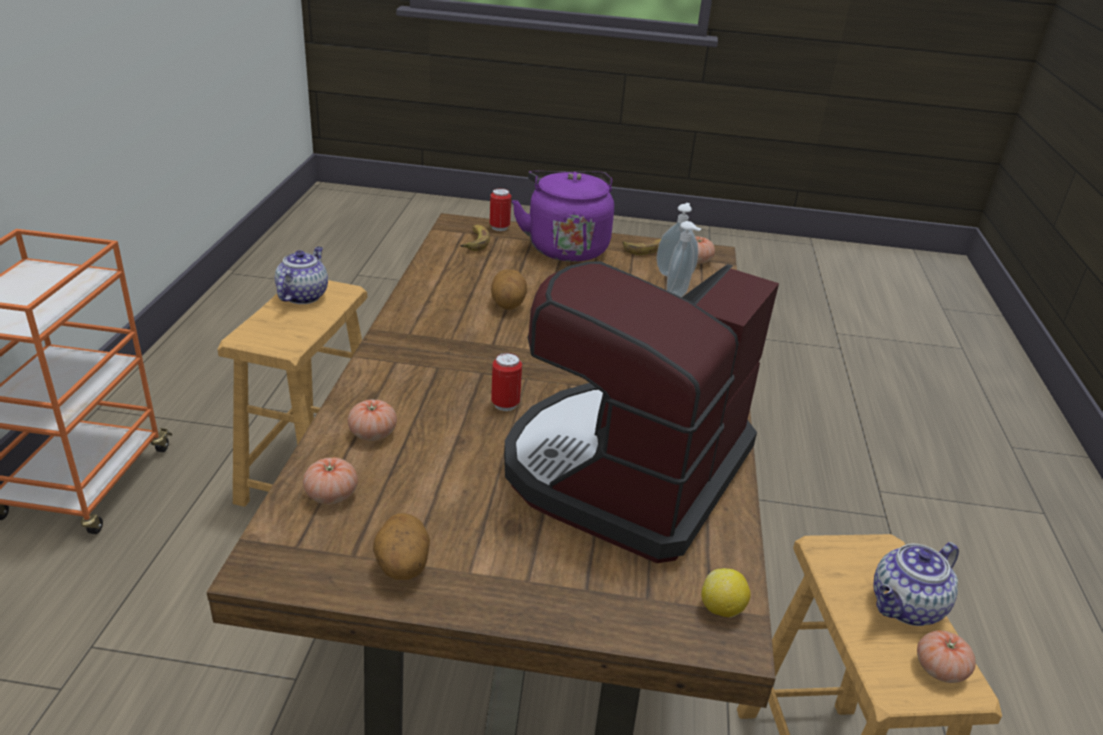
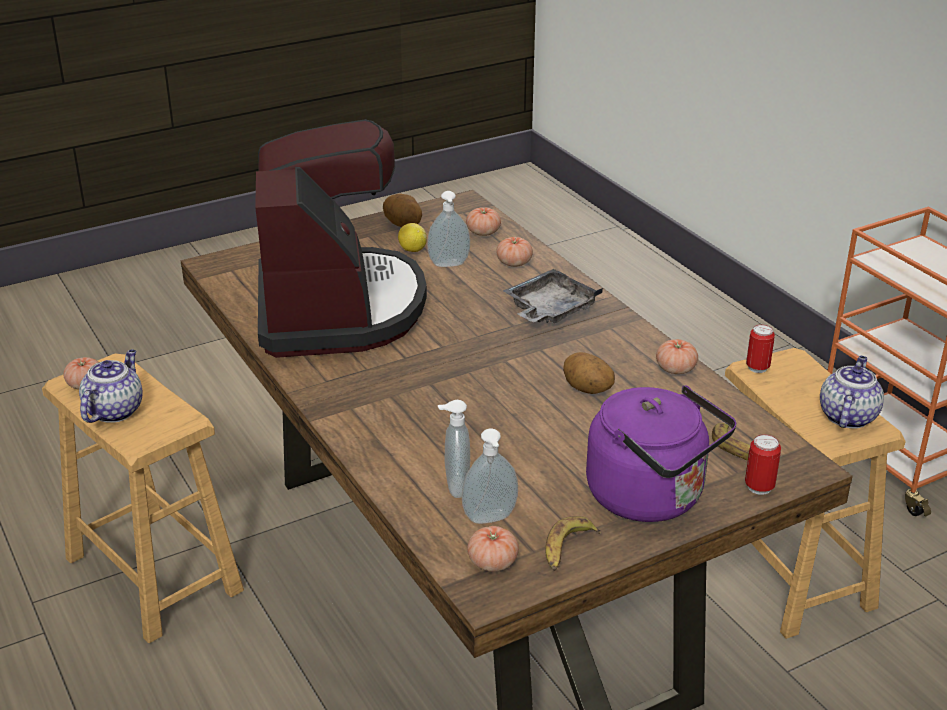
camera: 145 degrees right, 0 degrees up
(303, 295) = (847, 416): teapot -> teapot turned 135 degrees counterclockwise
(423, 289) = (675, 369): none -> tomato
(429, 370) = (549, 310): none -> grey tray
(440, 467) = (449, 265): none -> soap dispenser
(505, 404) = (465, 312): can -> can (757, 367)
(722, 609) = (224, 271): lemon -> lemon (412, 250)

